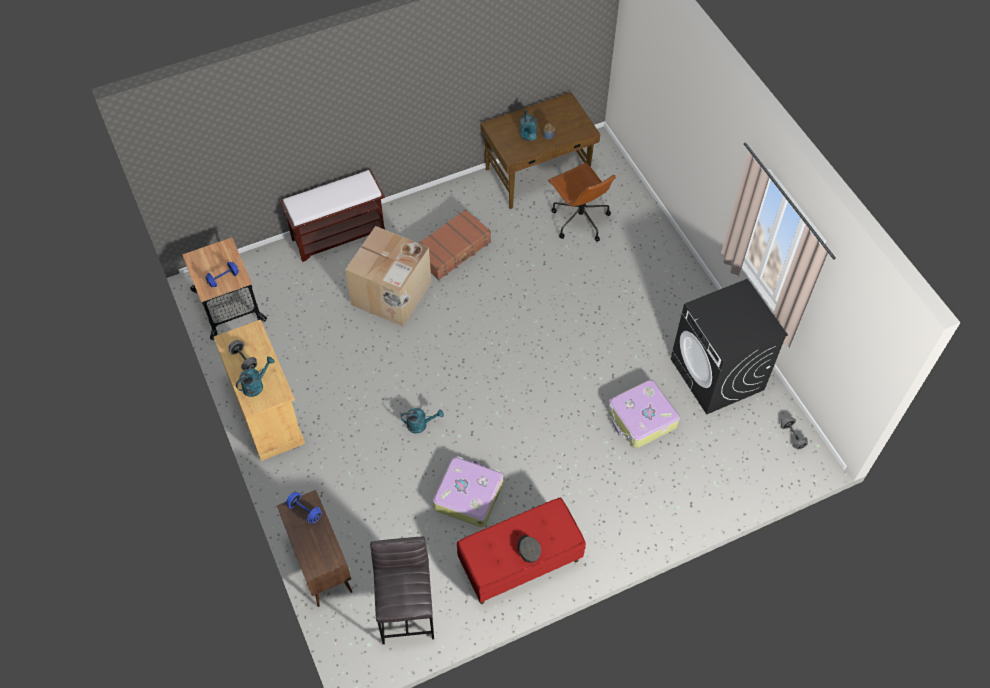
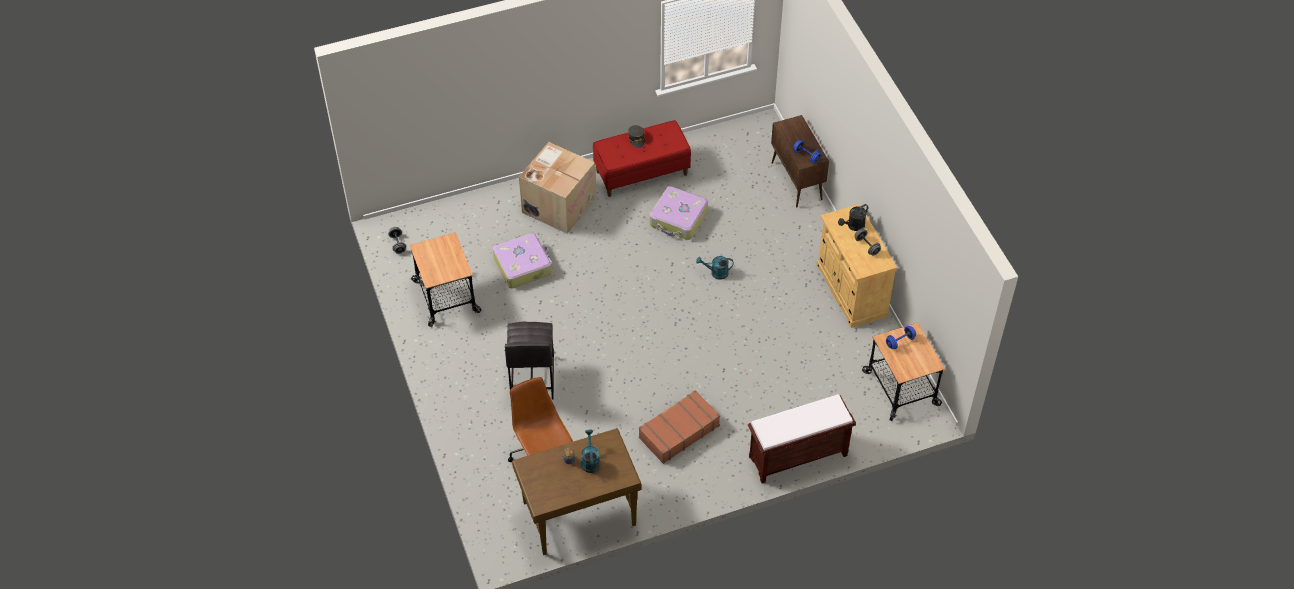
camera: 175 degrees left, 5 degrees down
(256, 385) = (853, 226): turquoise watering can -> black watering can
(392, 295) = (741, 389): cardboard box -> cardboard box (558, 204)
(407, 610) = (729, 149): grey stool -> grey stool (531, 378)
(717, 374) = (445, 297): black washing machine -> cart

